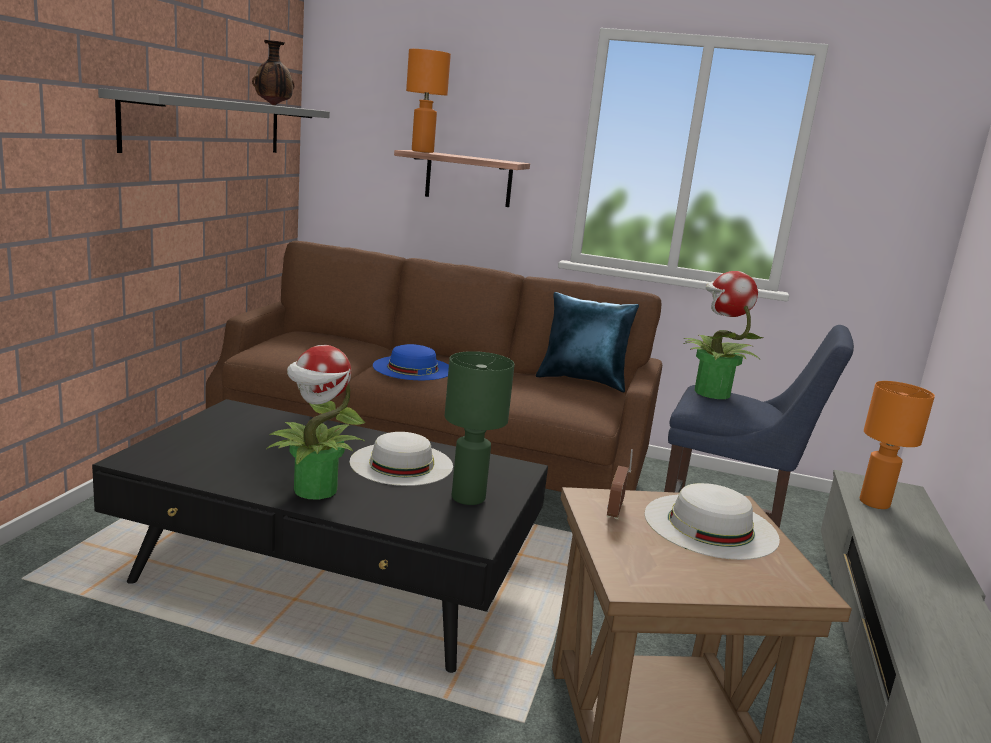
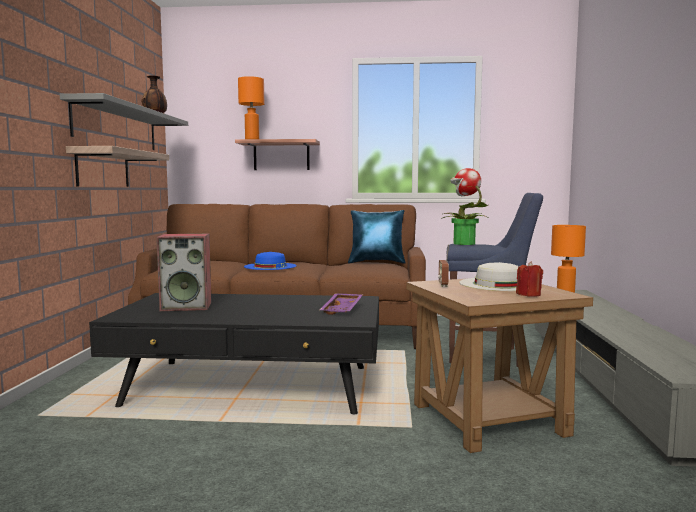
camera: 10 degrees left, 10 degrees down
(177, 194) = (103, 168): none -> shelf
(247, 446) = (187, 306): none -> speaker
(314, 490) = (246, 316): potted plant -> none
(401, 463) = (291, 303): white hat -> none
(469, 498) = (343, 310): green table lamp -> purple tray
(739, 576) = (528, 294): none -> red candle

